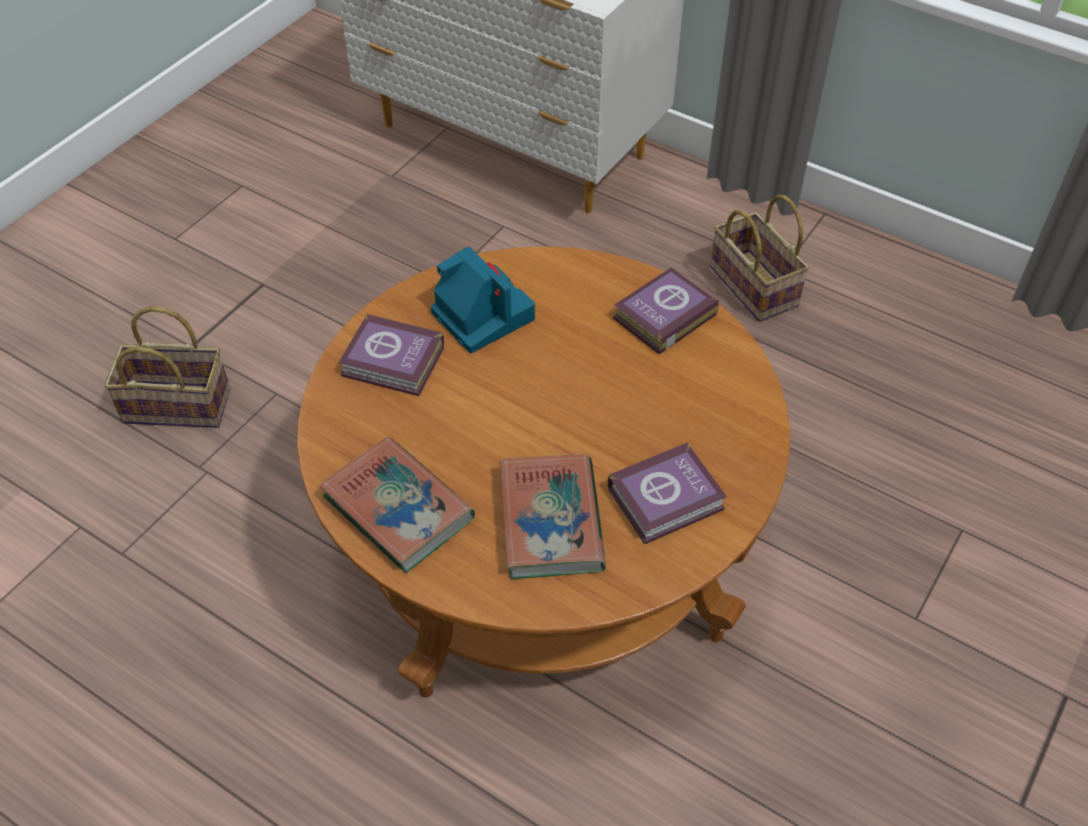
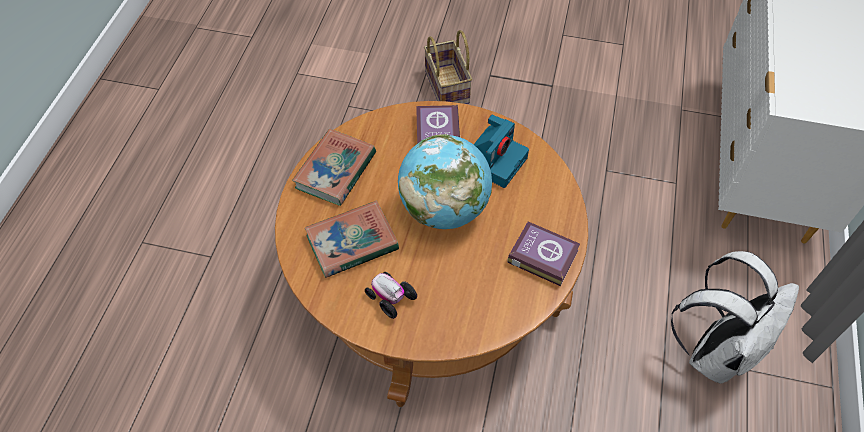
camera: 70 degrees right, 5 degrees up
(540, 394) = (444, 209): none -> globe
(669, 499) = (390, 298): book -> toy car
(750, 285) = (715, 351): basket -> white backpack

